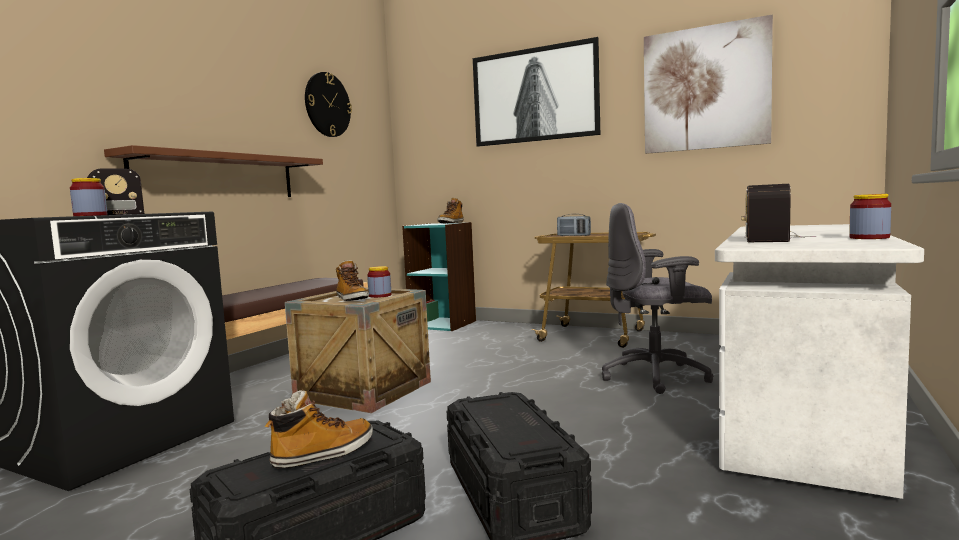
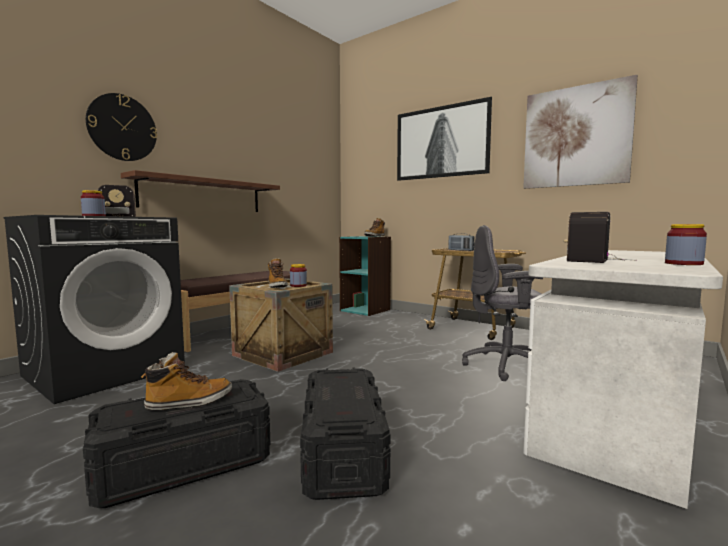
camera: 10 degrees right, 0 degrees up
(327, 105) = (290, 147): wall clock -> wall clock (122, 128)

